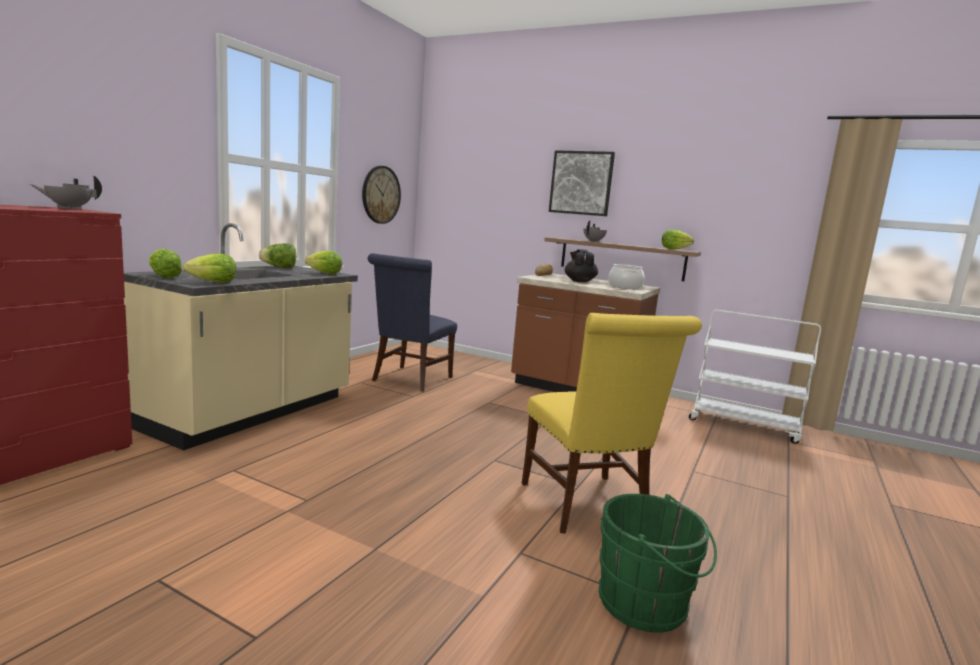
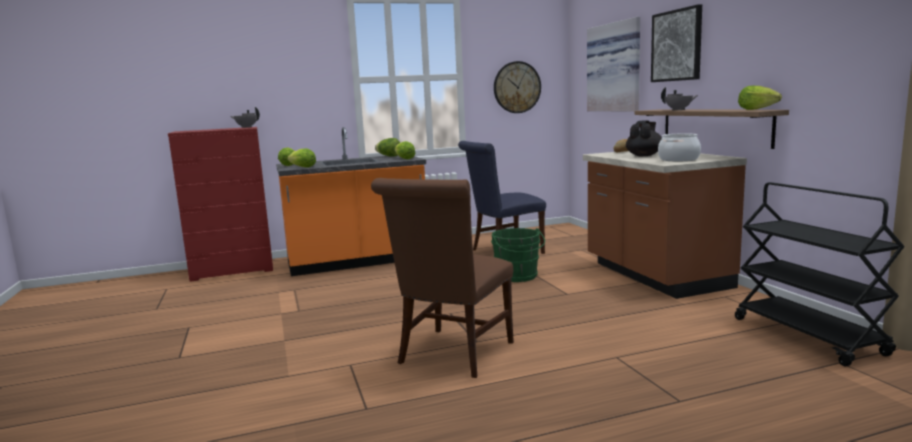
camera: 45 degrees right, 0 degrees up
(252, 413) = (357, 261): beige counter -> orange counter
(496, 191) = (616, 67): none -> picture
(588, 507) = (452, 355): yellow chair -> brown chair
(648, 605) = (362, 413): green bucket -> green bucket (517, 277)
(744, 425) = (808, 336): white cart -> black cart

